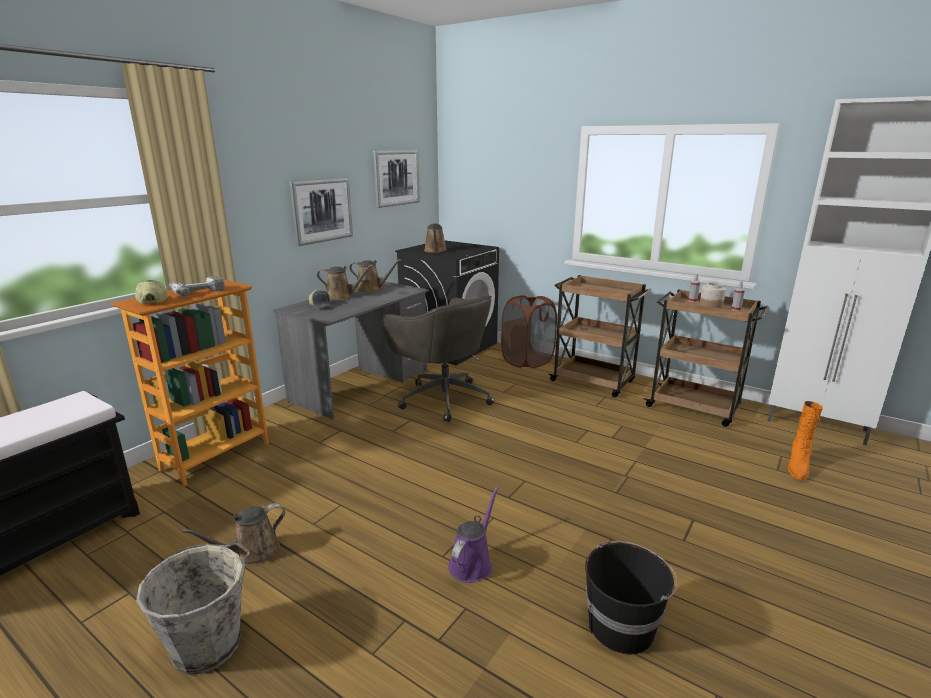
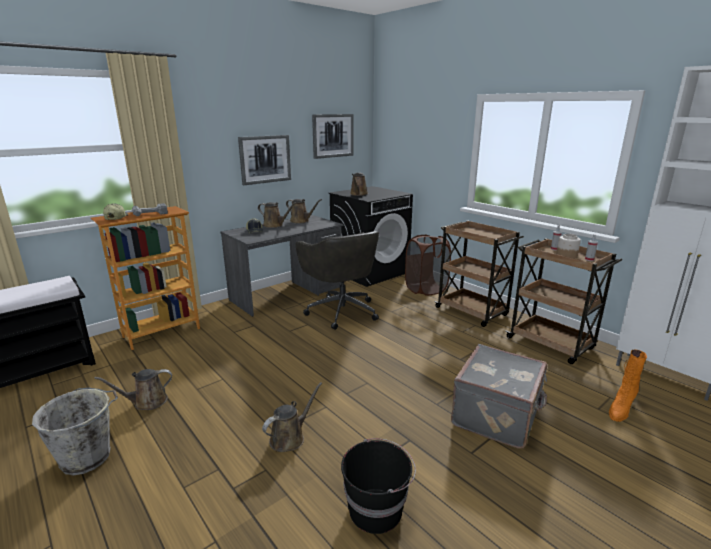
camera: 15 degrees right, 0 degrees up
(472, 563) = (290, 438): purple watering can -> brown watering can
(687, 494) = (498, 416): none -> grey suitcase

